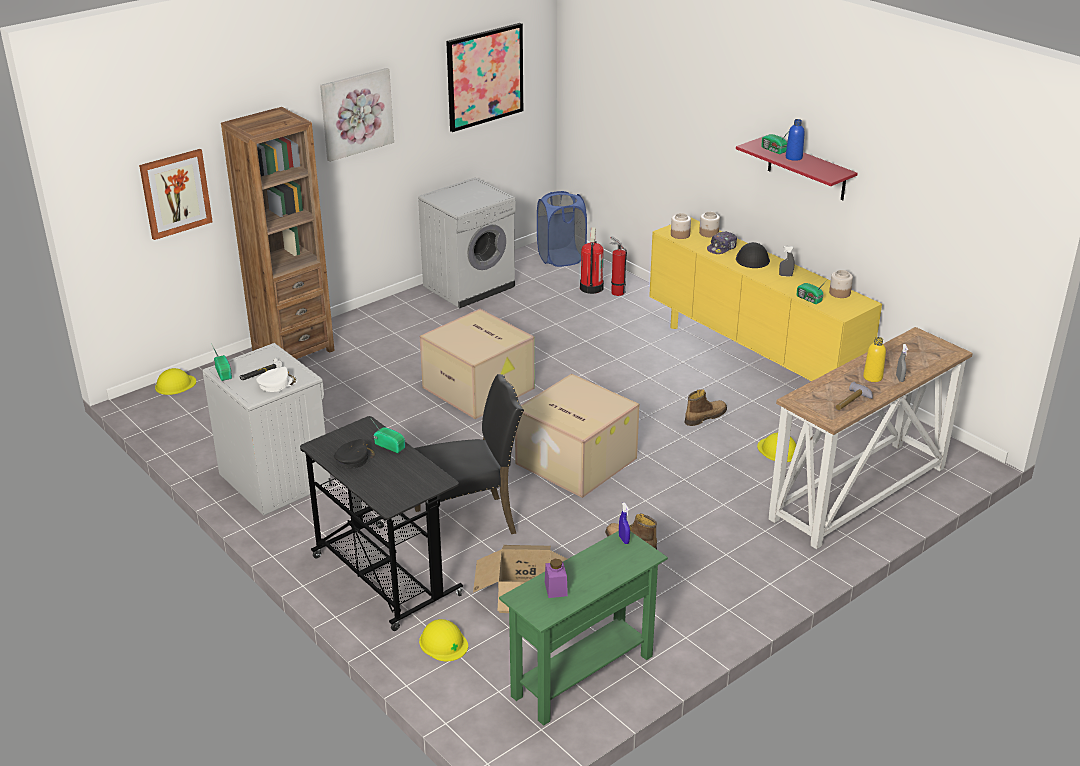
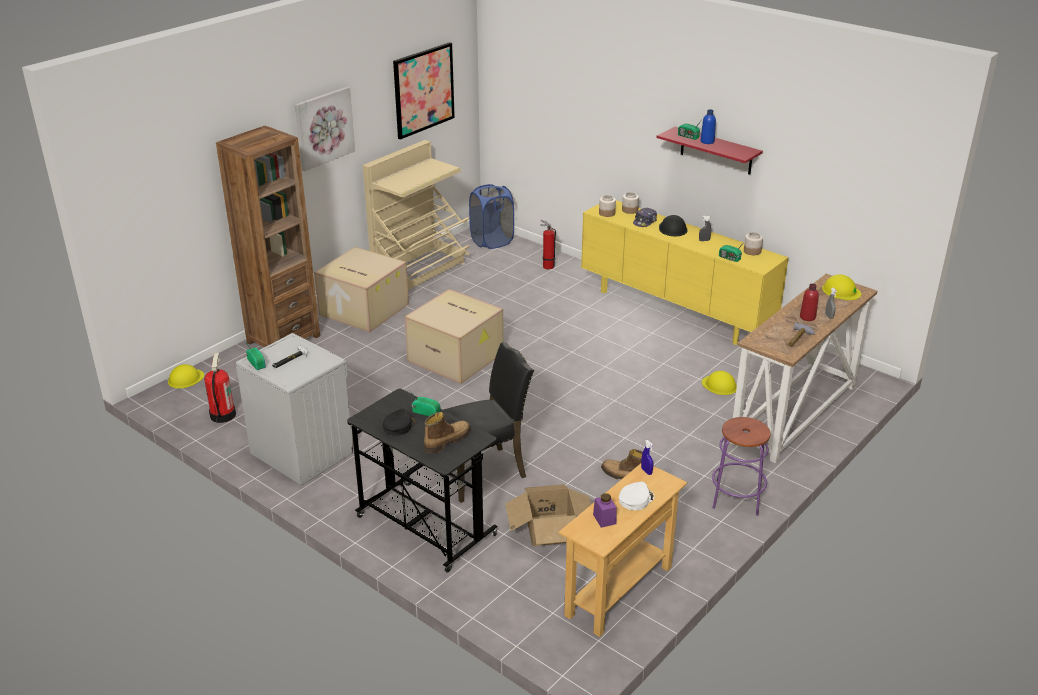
camera: 10 degrees left, 0 degrees up
(175, 193) = (179, 208): picture -> none
(277, 383) = (307, 368): white cap -> white cap (635, 499)
(443, 643) = (493, 577): yellow hard hat -> yellow hard hat (841, 291)
(470, 287) = (422, 272): white washing machine -> beige shoe rack
(574, 461) = (555, 411): cardboard box -> cardboard box (362, 309)
(582, 676) = (619, 591): green console table -> beige console table
(591, 287) = (524, 264): fire extinguisher -> fire extinguisher (222, 415)
(704, 417) = (652, 363): boot -> boot (446, 441)
(756, 584) = (737, 497): none -> purple stool
(872, 377) = (807, 317): yellow bottle -> red bottle

